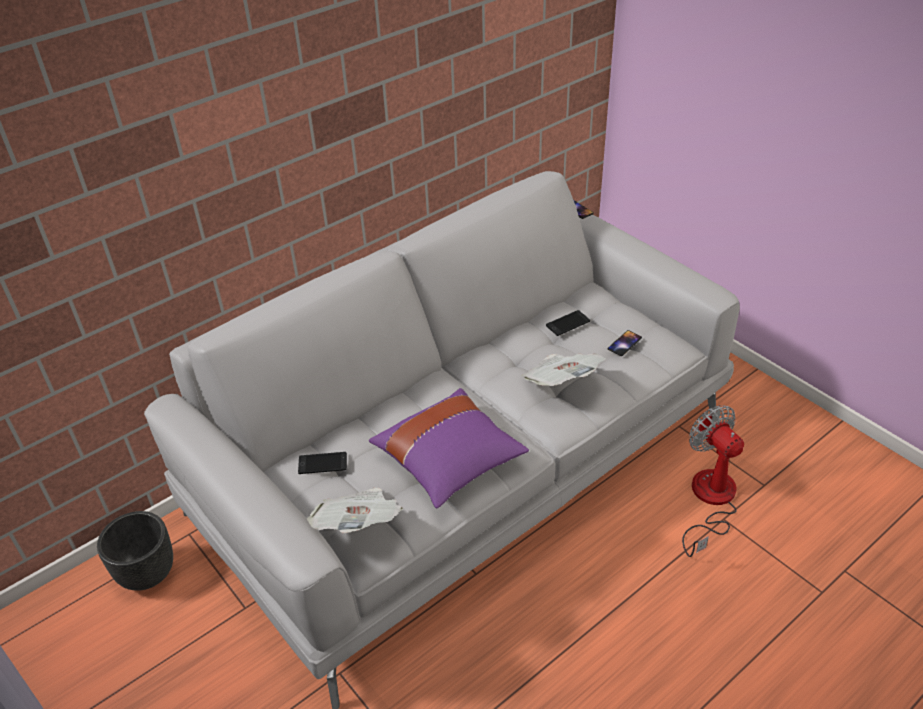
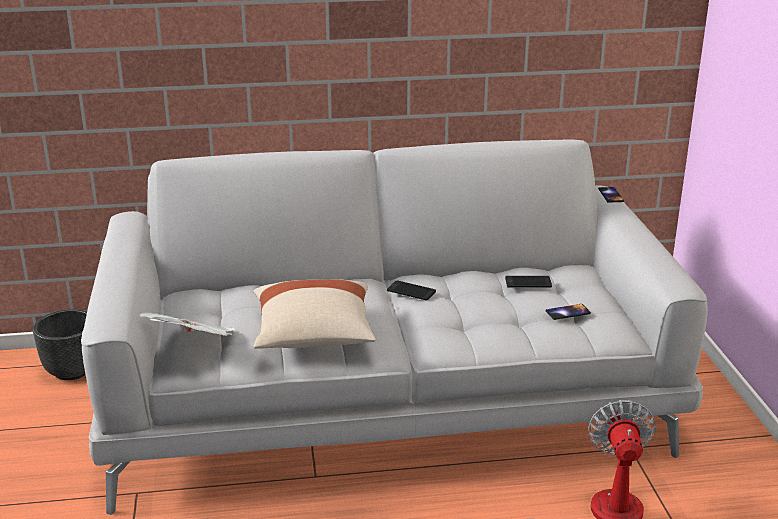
camera: 30 degrees right, 15 degrees down
(322, 463) = (213, 301): phone -> phone (411, 291)
(449, 461) = (313, 336): purple pillow -> beige pillow
(561, 383) = (472, 319): newspaper -> none

